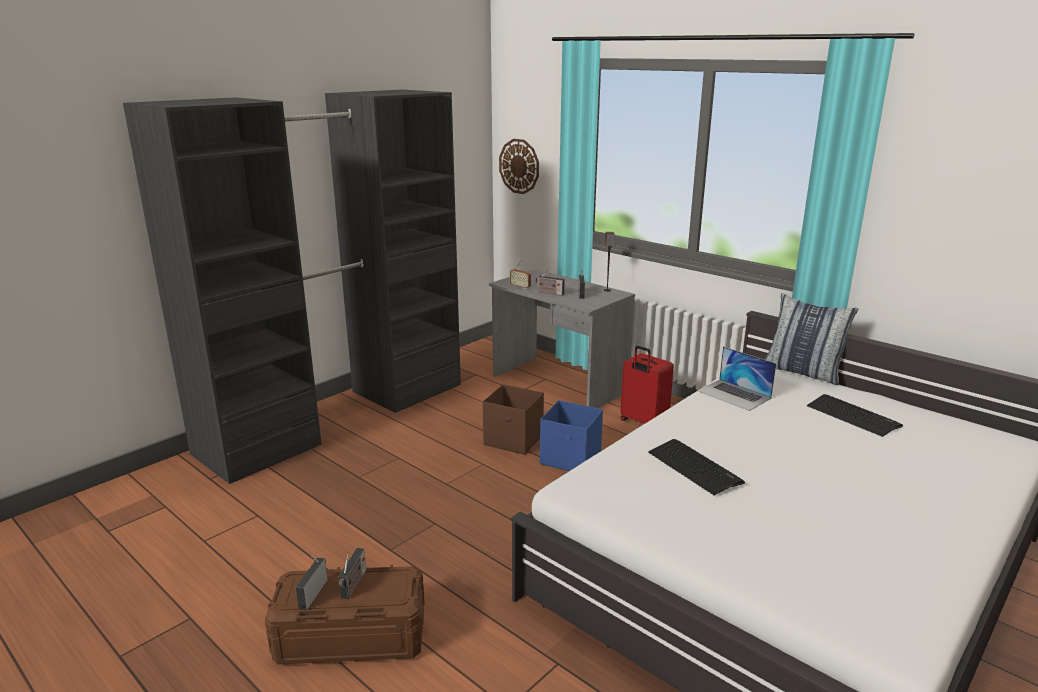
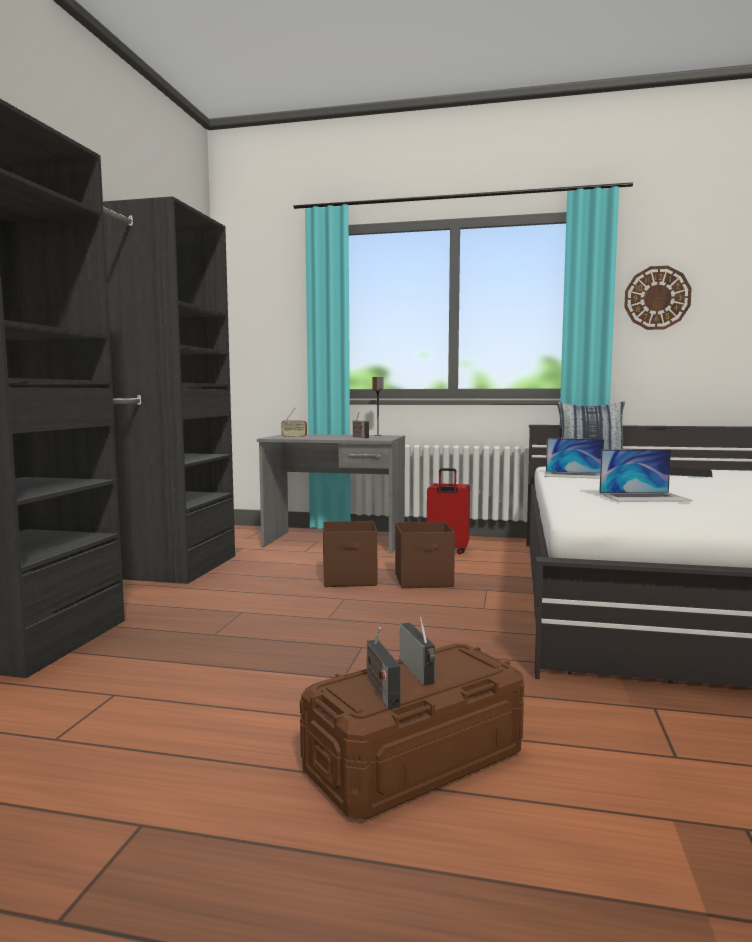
camera: 30 degrees left, 15 degrees down
(519, 166) = (250, 337): wall clock -> wall clock (657, 298)
(549, 293) = (330, 438): radio -> none
(571, 459) = (424, 580): blue storage box -> brown storage box
(694, 467) = (644, 497): keyboard -> laptop

